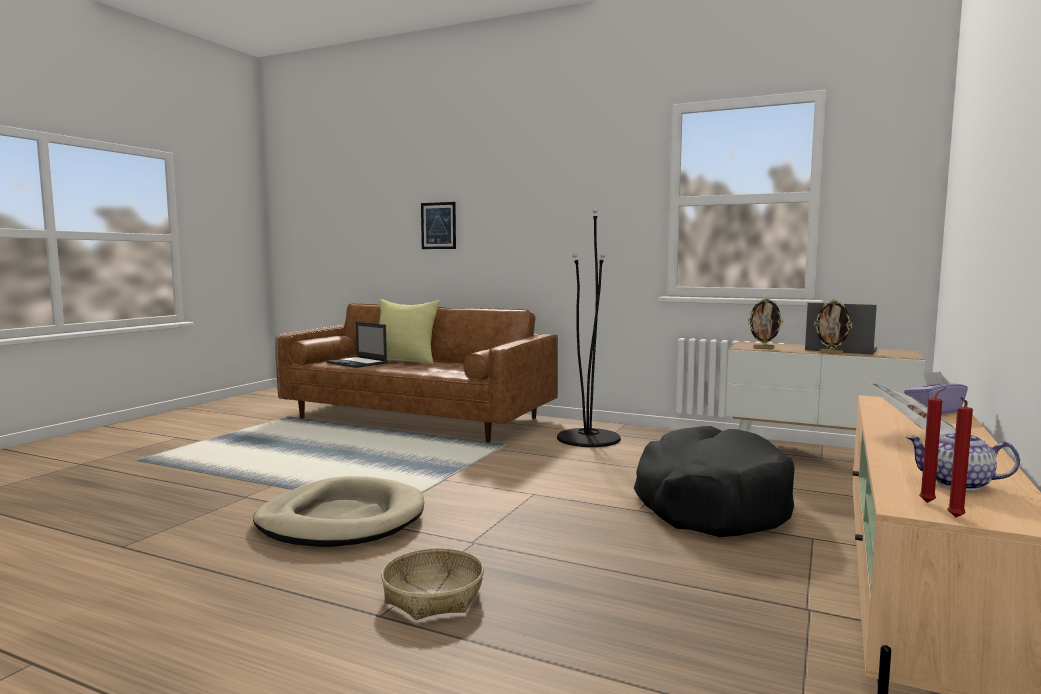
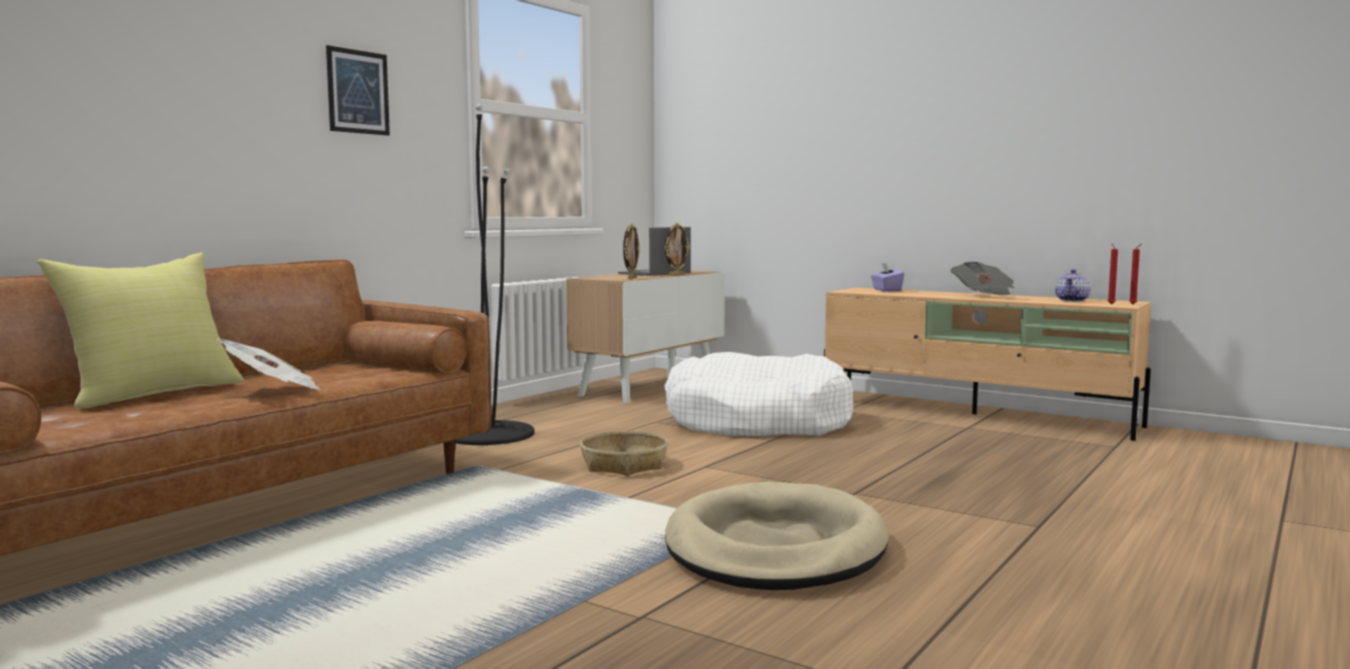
camera: 80 degrees left, 0 degrees up
(357, 363) = (130, 412): laptop -> none
(406, 368) = (273, 390): none -> newspaper
(433, 596) = (989, 509): basket -> basket (623, 465)
(438, 225) = (81, 91): picture -> picture (358, 92)
(711, 503) = (757, 421): black dog bed -> white dog bed

